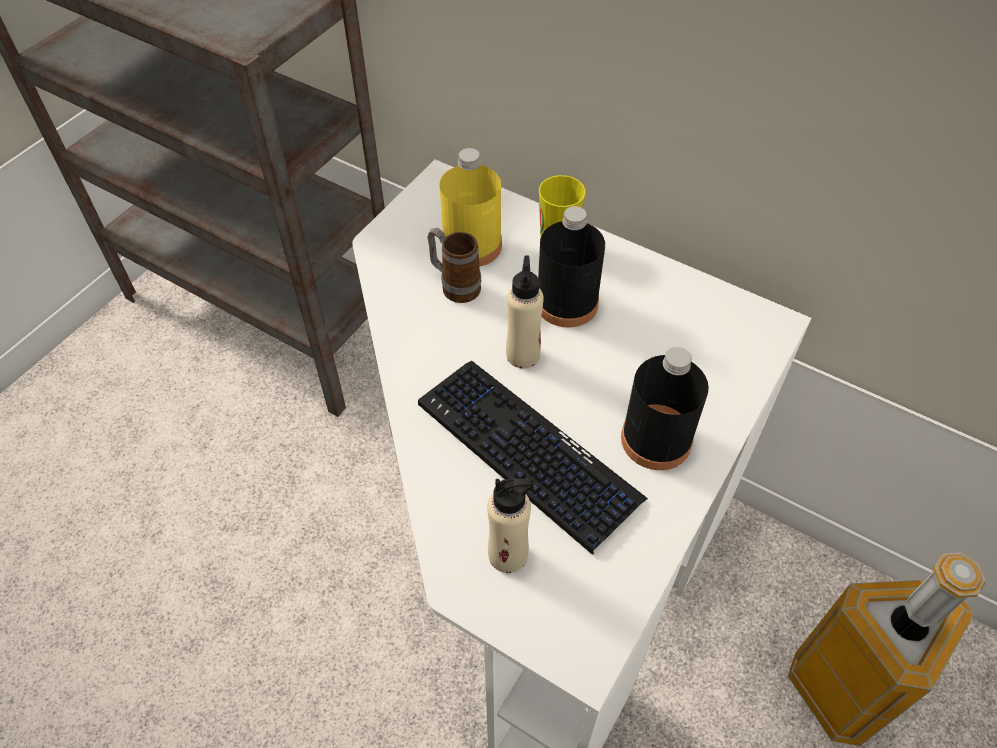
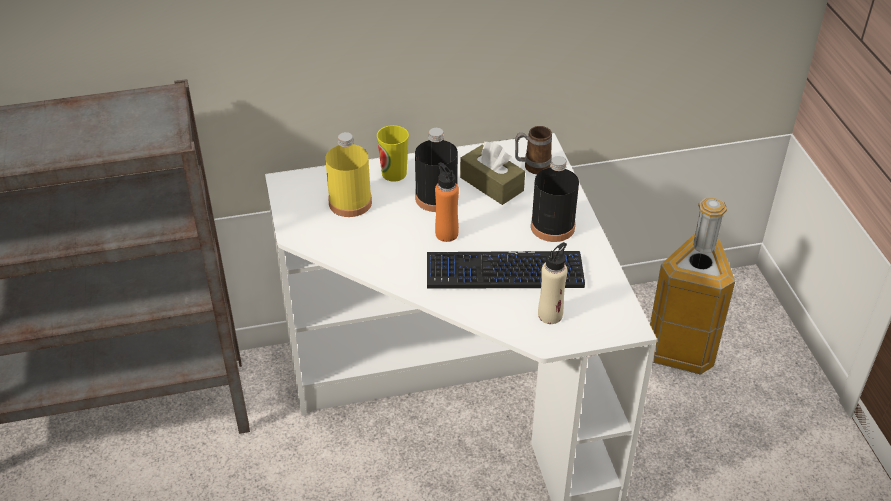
camera: 45 degrees left, 10 degrees down
(455, 285) = (368, 226): mug -> mug (532, 167)
(523, 355) = (446, 234): beige bottle -> orange bottle
(650, 331) = (491, 184): none -> brown tissue box

